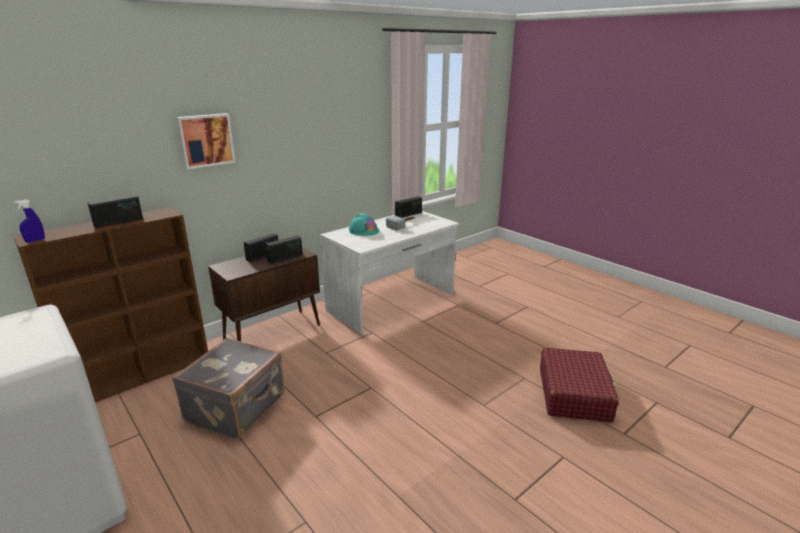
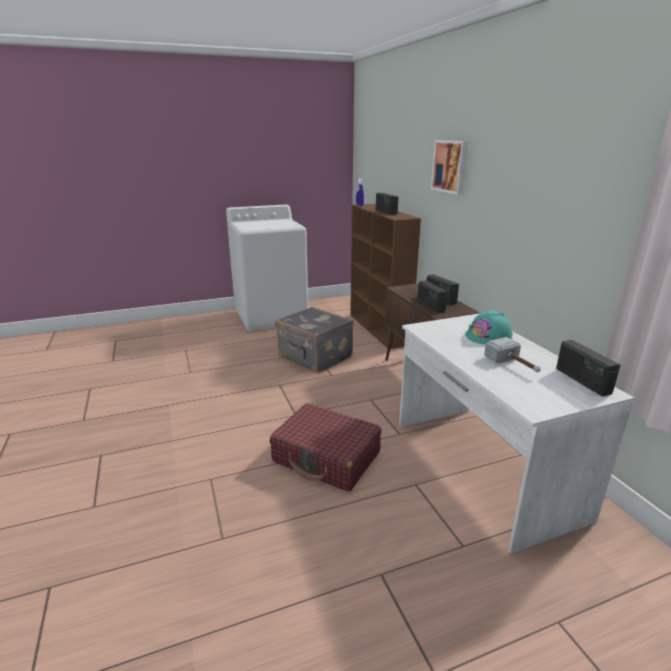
camera: 110 degrees right, 0 degrees up
(574, 394) = (150, 578): red suitcase -> red suitcase (326, 457)

